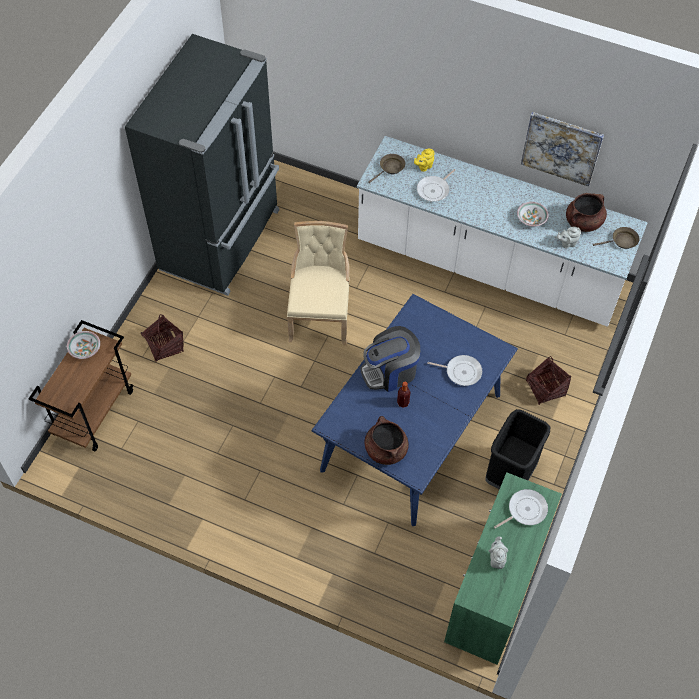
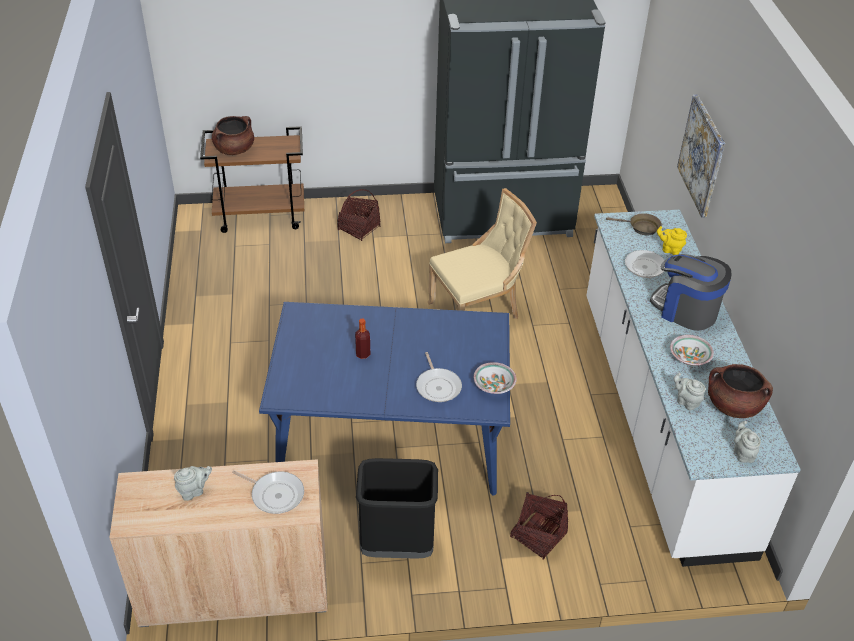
camera: 60 degrees right, 15 degrees down
(84, 349) = (277, 143): bowl -> bowl (493, 385)
(385, 450) = (294, 362): brown cooking pot -> brown cooking pot (234, 149)
(390, 371) = (395, 331): coffee machine -> coffee machine (685, 310)
(494, 590) = (234, 588): green cabinet -> beige cabinet
(561, 148) = (776, 301): picture -> picture (702, 155)
(622, 241) = (743, 453): brown frying pan -> grey teapot

